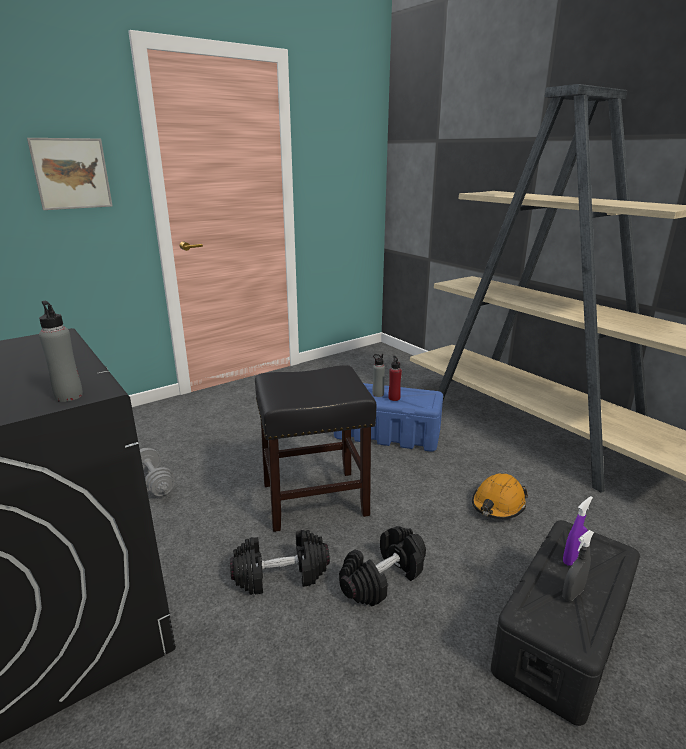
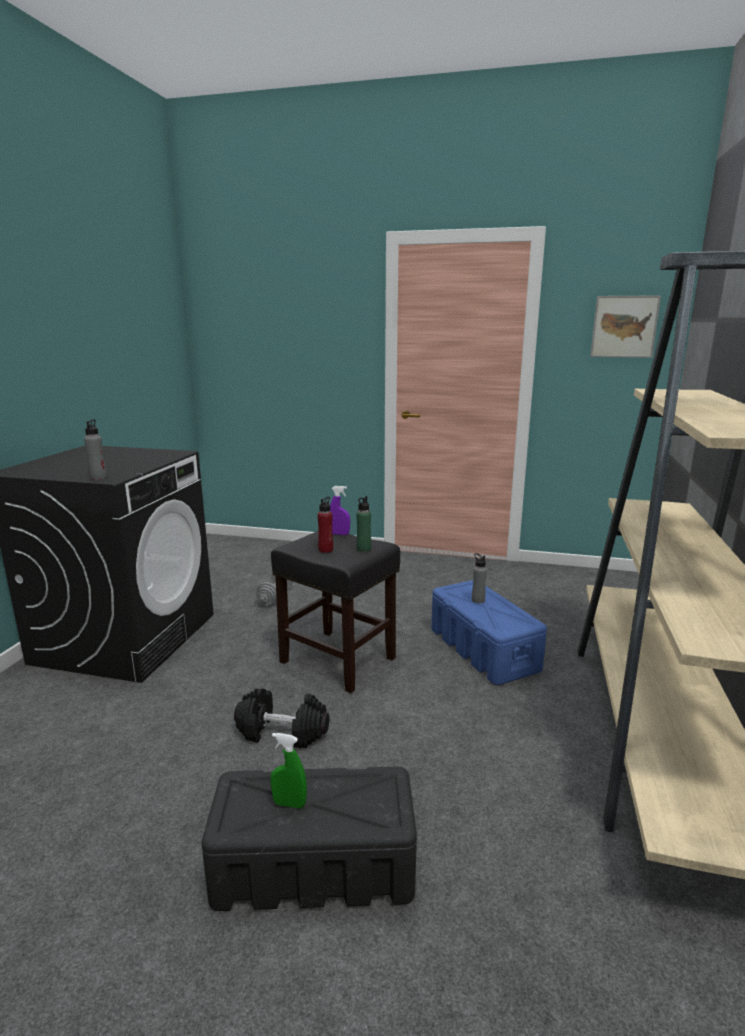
camera: 50 degrees right, 5 degrees down
(71, 174) = (326, 347): picture -> picture (624, 326)
(281, 575) = (239, 687): black dumbbell -> none
(338, 377) = (363, 549): none -> green bottle
(394, 398) = (485, 609): red bottle -> red bottle (326, 550)
(498, 505) = (464, 758): orange hard hat -> none
(572, 559) = (343, 791): purple spray bottle -> purple spray bottle (339, 534)
(572, 594) = (289, 804): grey spray bottle -> green spray bottle

